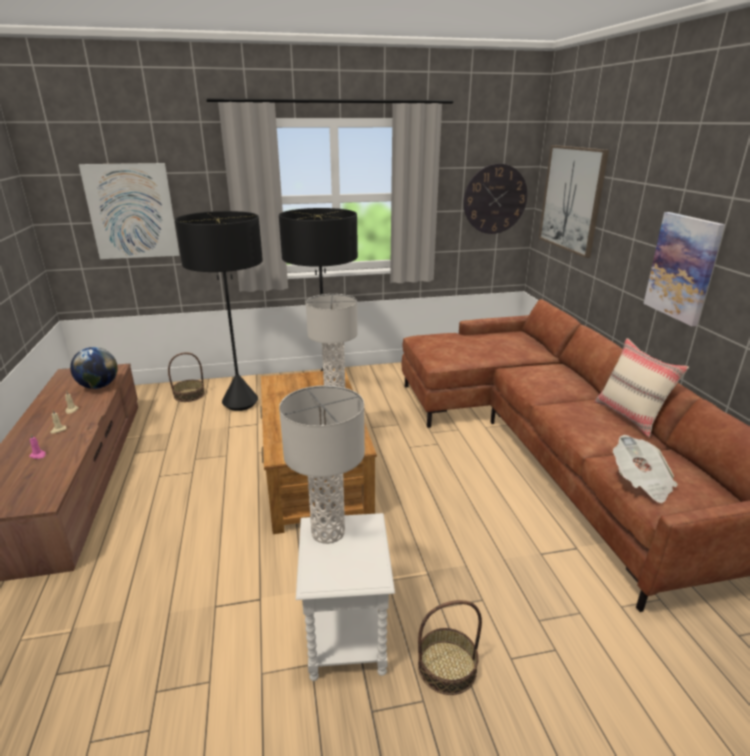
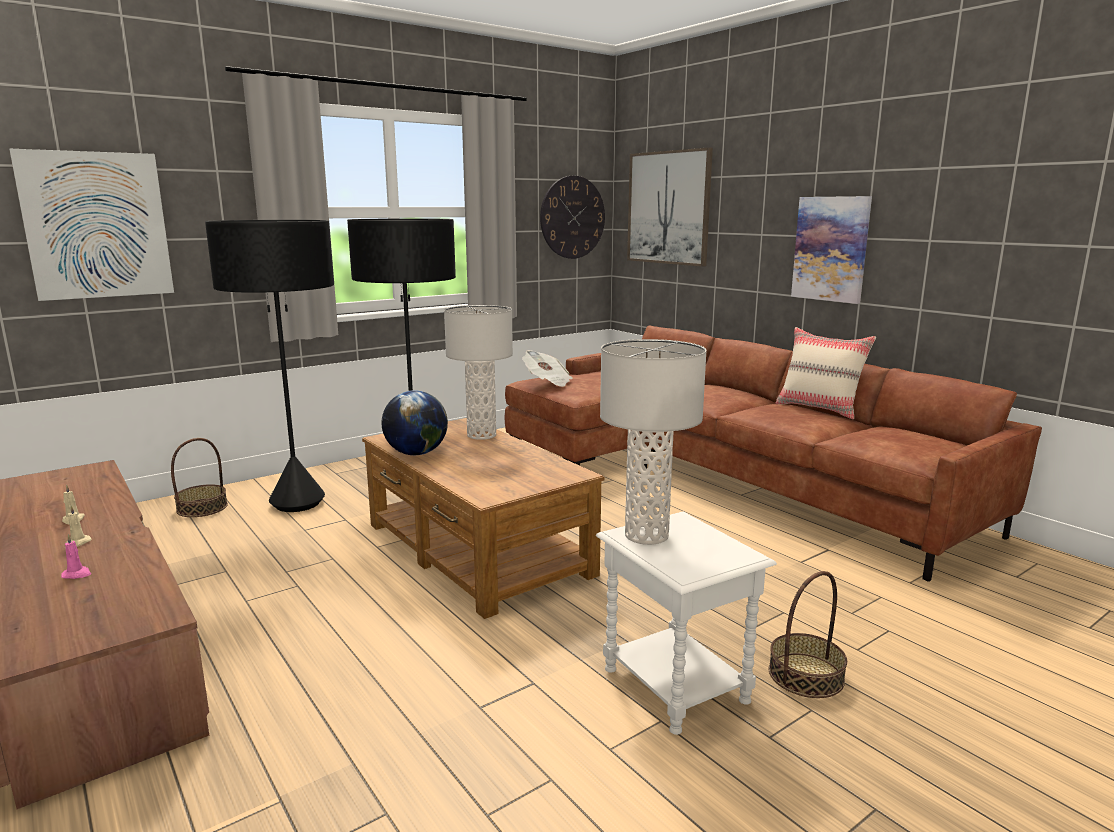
camera: 25 degrees left, 10 degrees down
(98, 386) = (89, 489): globe -> globe (416, 453)
(641, 482) = (890, 445): newspaper -> newspaper (547, 382)

